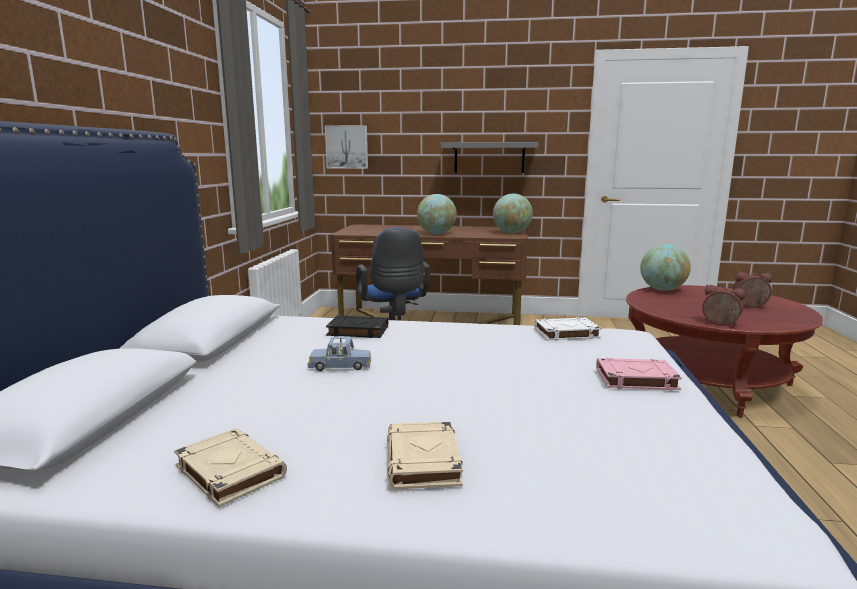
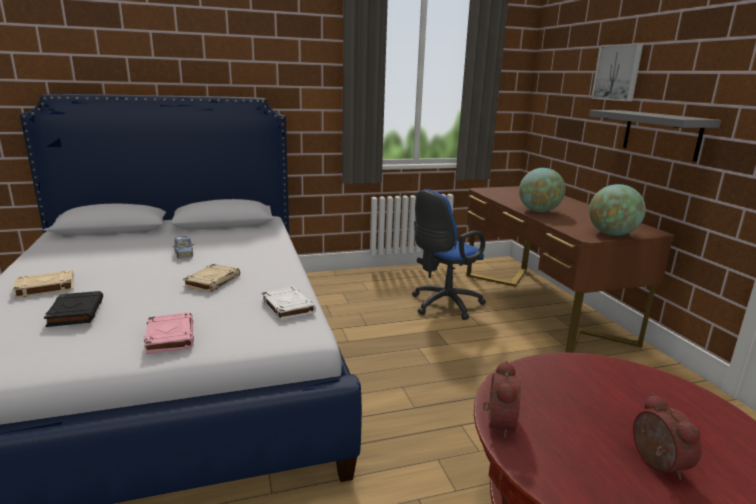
camera: 65 degrees right, 5 degrees up
(229, 471) = (50, 258): beige book -> beige book (212, 281)
(347, 147) = (547, 107): picture -> picture (618, 73)
(357, 331) = (254, 246): black book -> black book (76, 312)
(662, 289) = (651, 379): globe -> none

